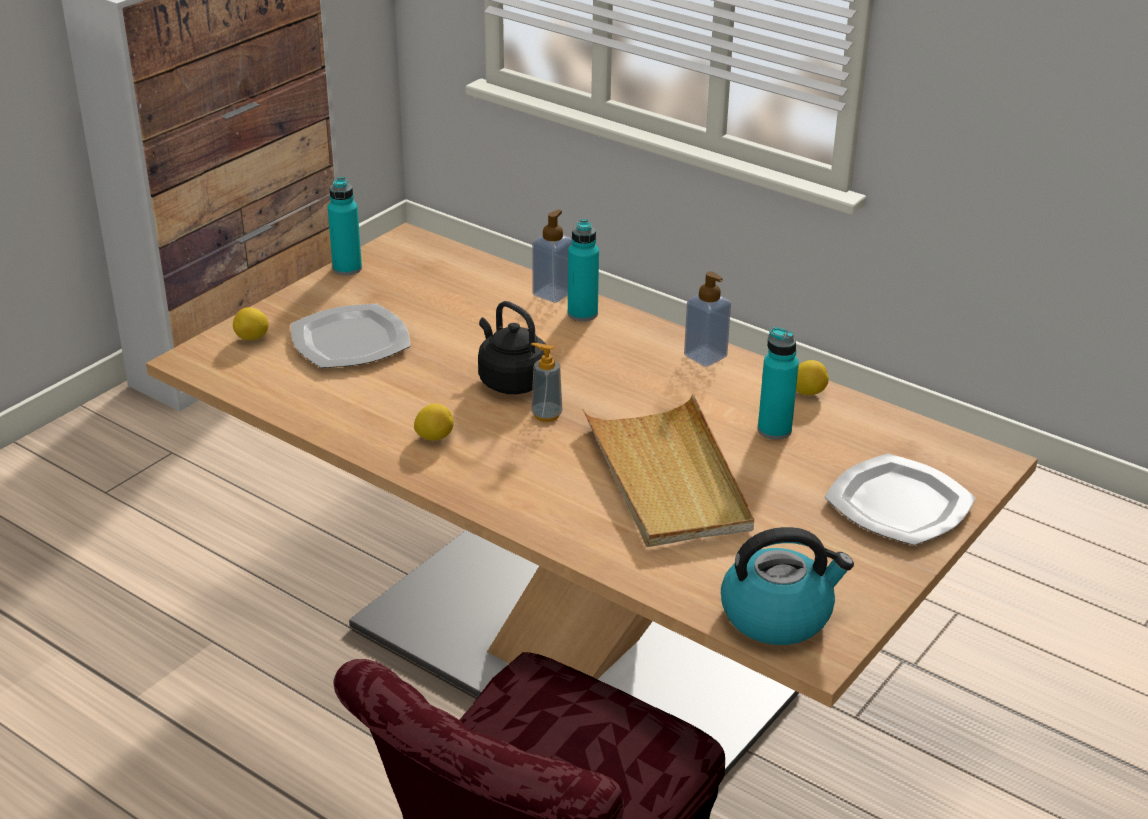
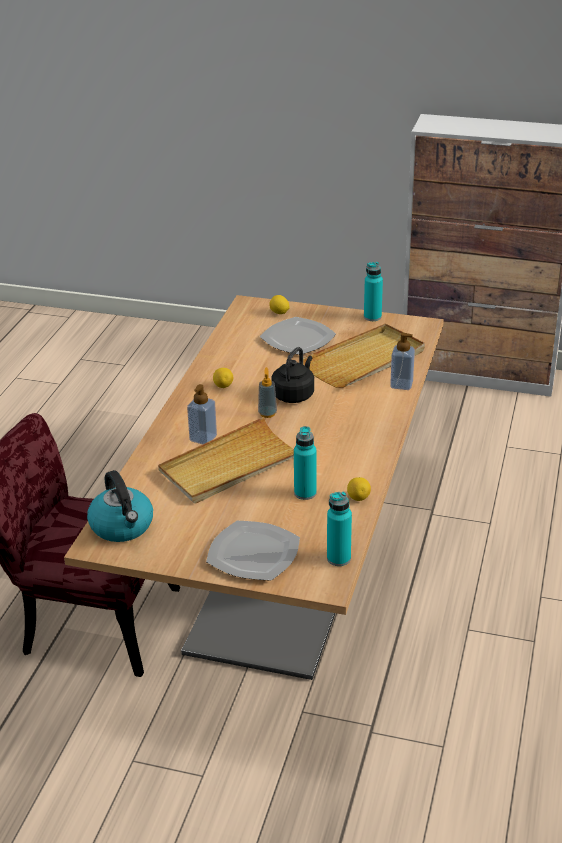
camera: 70 degrees right, 0 degrees up
(464, 304) = (365, 360): none -> beige tray
(582, 314) = (386, 399): turquoise bottle -> turquoise bottle (338, 558)
(705, 356) = (372, 452): soap dispenser -> soap dispenser (203, 438)

